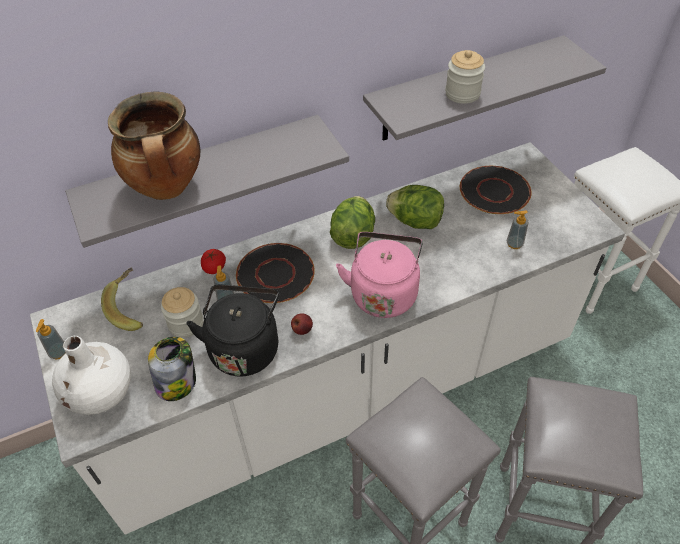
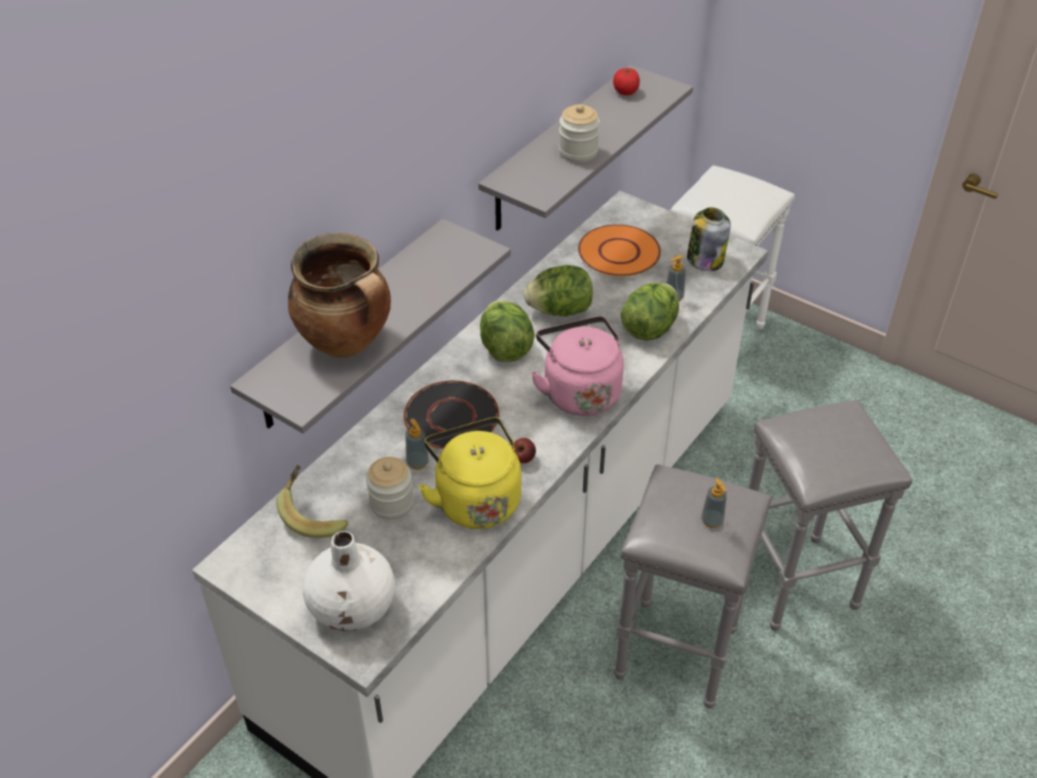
camera: 30 degrees left, 5 degrees down
(58, 352) = (267, 591): soap dispenser -> soap dispenser (712, 521)
(177, 382) = (430, 561): jar -> jar (705, 260)
(214, 268) = (377, 437): tomato -> tomato (625, 91)
(244, 347) = (475, 499): black kettle -> yellow kettle
(476, 262) = (649, 328): none -> lettuce
(494, 191) = (618, 252): black plate -> orange plate

